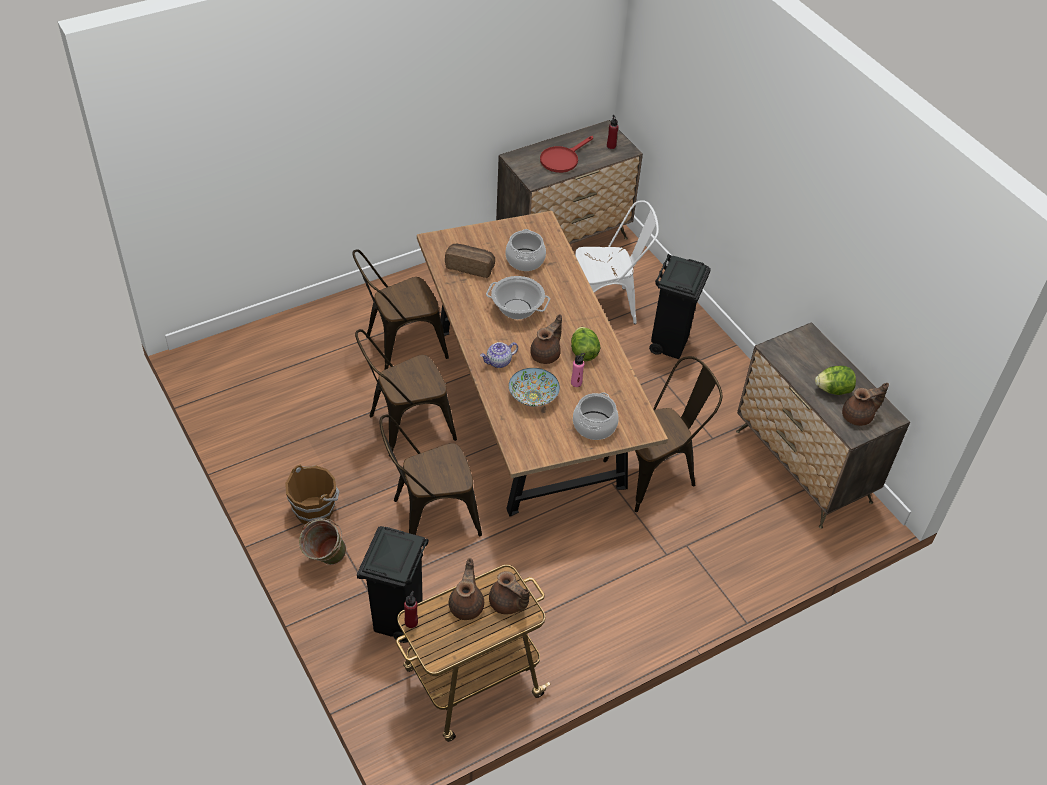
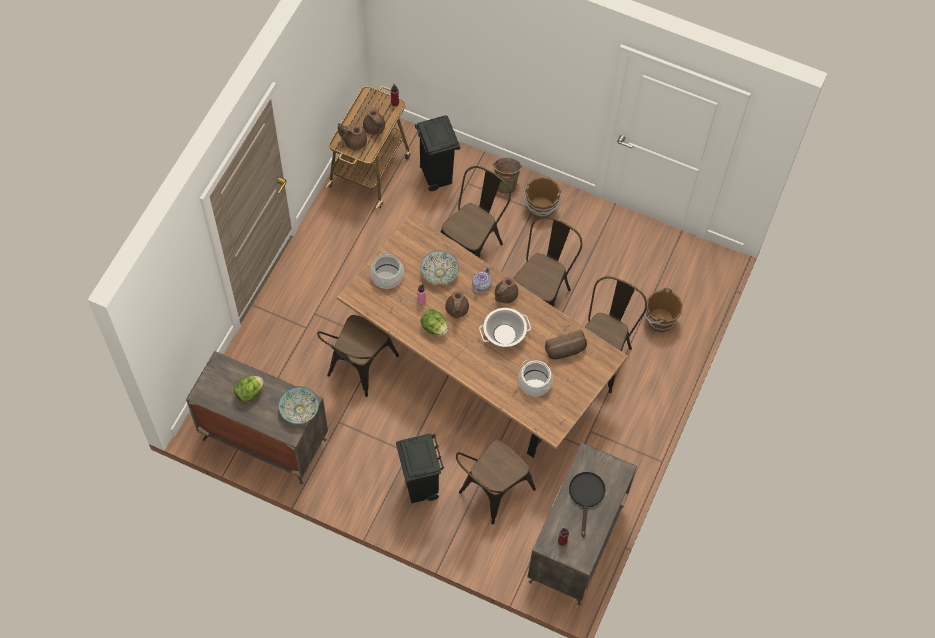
camera: 145 degrees right, 15 degrees up
(314, 342) = (659, 320): none -> brown bucket
(562, 159) = (586, 496): red frying pan -> black frying pan
(606, 307) = (491, 493): white chair -> brown chair
(787, 348) = (299, 410): none -> bowl
(858, 416) = (222, 380): brown teapot -> brown teapot (505, 295)

